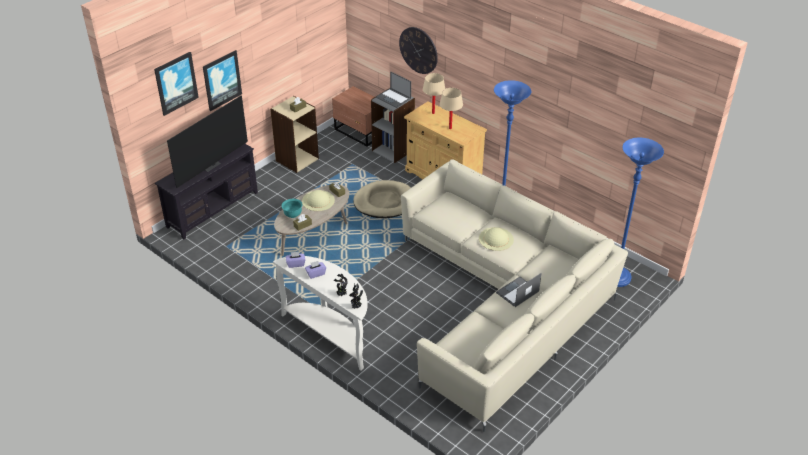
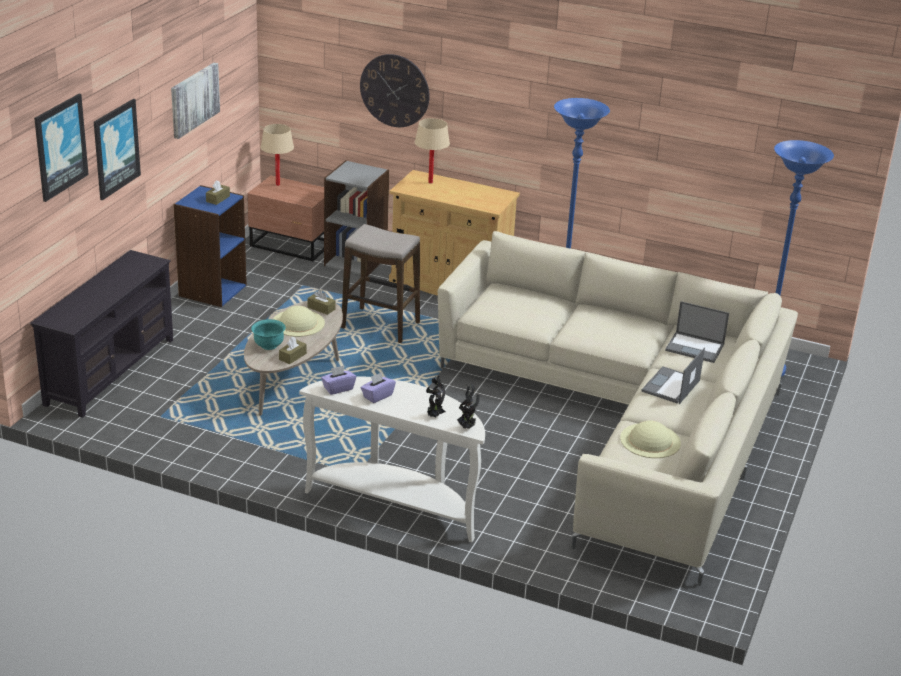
camera: 20 degrees left, 10 degrees down
(210, 165) = (111, 289): television -> none
(288, 45) = (194, 99): none -> picture
(297, 159) = (212, 290): beige bookcase -> blue bookcase
(384, 202) = (380, 325): beige dog bed -> stool
(394, 98) = (358, 173): laptop -> laptop (695, 347)
(450, 128) = (467, 197): beige table lamp -> beige table lamp (278, 184)
(496, 239) = (599, 328): beige hat -> beige hat (650, 440)

